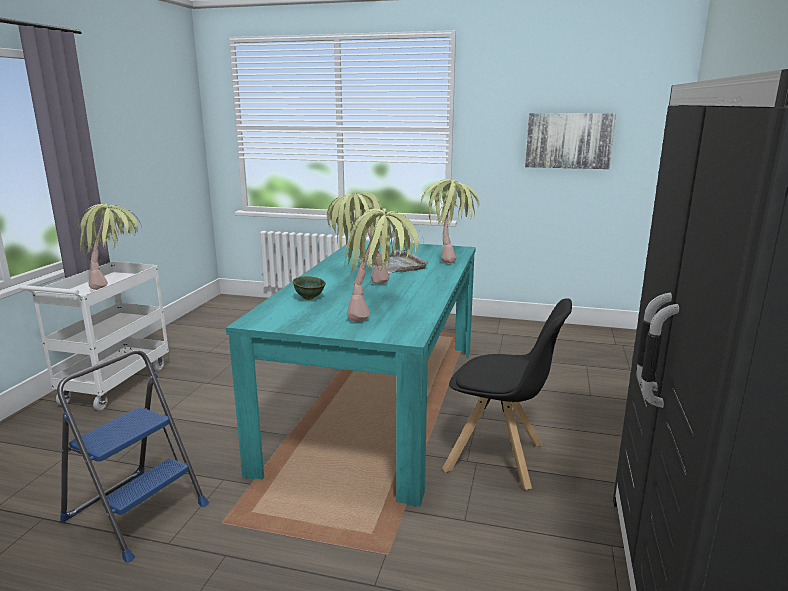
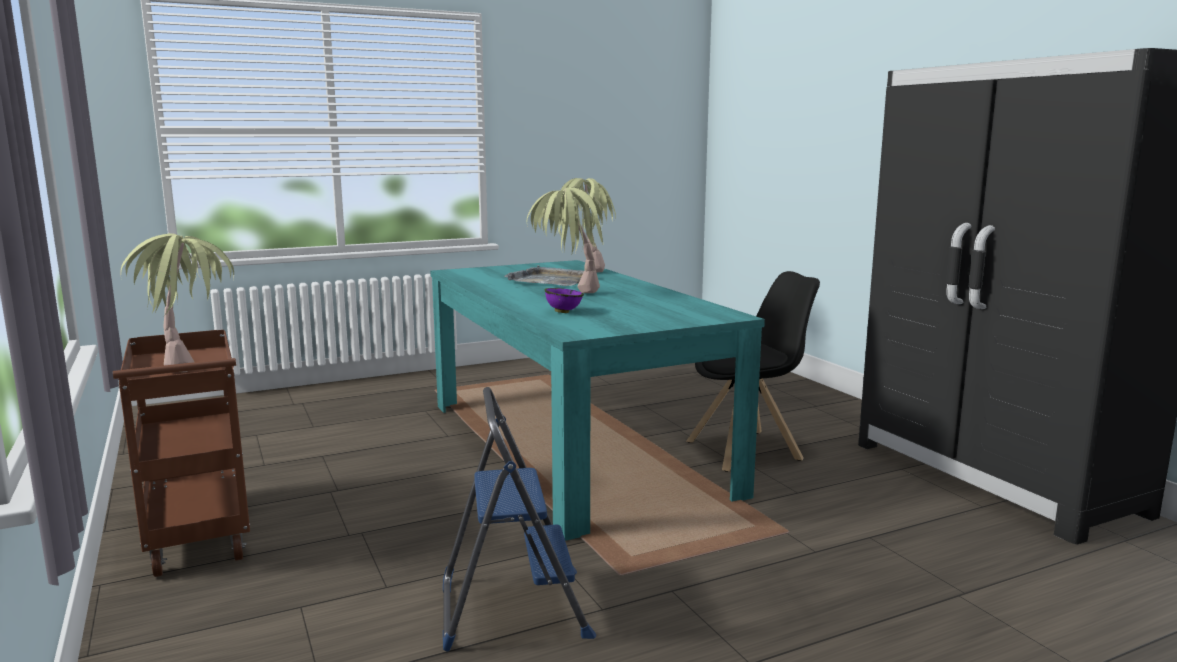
camera: 40 degrees left, 5 degrees down
(114, 386) = (198, 535): white cart -> brown cart
(309, 298) = (563, 312): green bowl -> purple bowl
(382, 316) = (670, 310): potted plant -> none
(568, 140) = (607, 142): picture -> none

